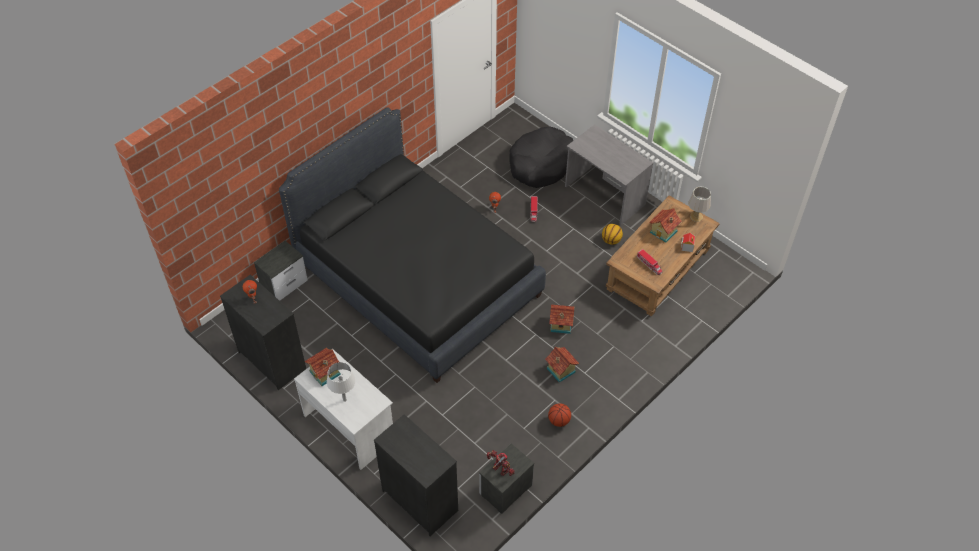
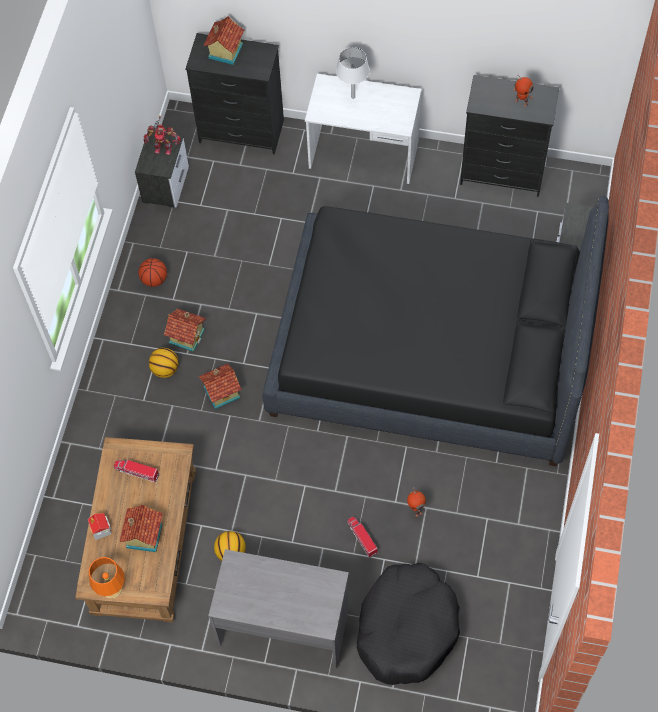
camera: 150 degrees right, 10 degrees up
(325, 373) = (395, 109): toy house -> toy house (224, 51)
(588, 357) = (165, 369): none -> basketball
(696, 217) = (112, 588): grey table lamp -> orange table lamp

